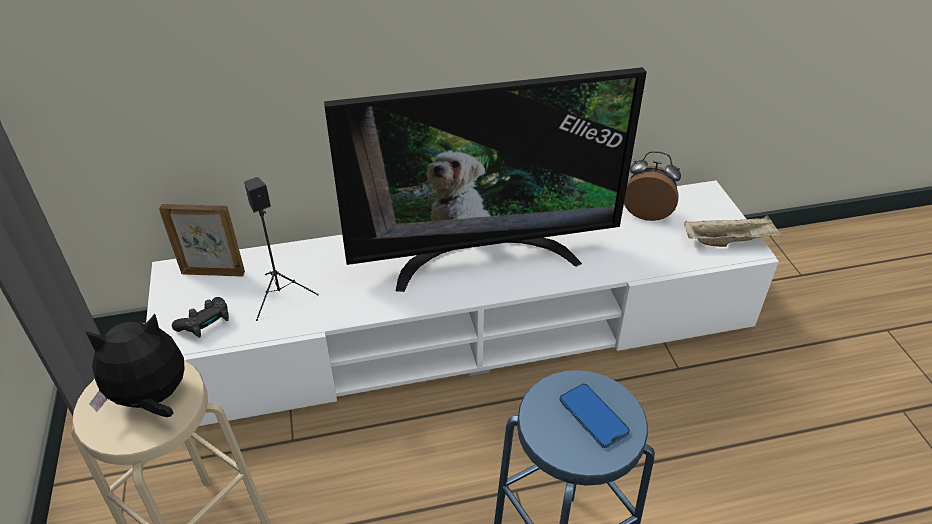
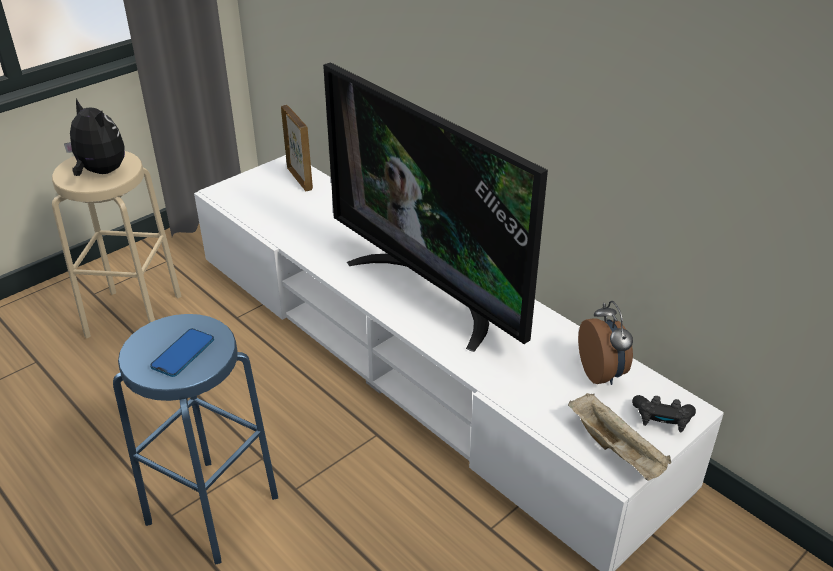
camera: 60 degrees right, 5 degrees down
(206, 324) = (247, 198): black game controller -> black game controller (662, 420)
(281, 295) = (299, 215): black speaker -> none

